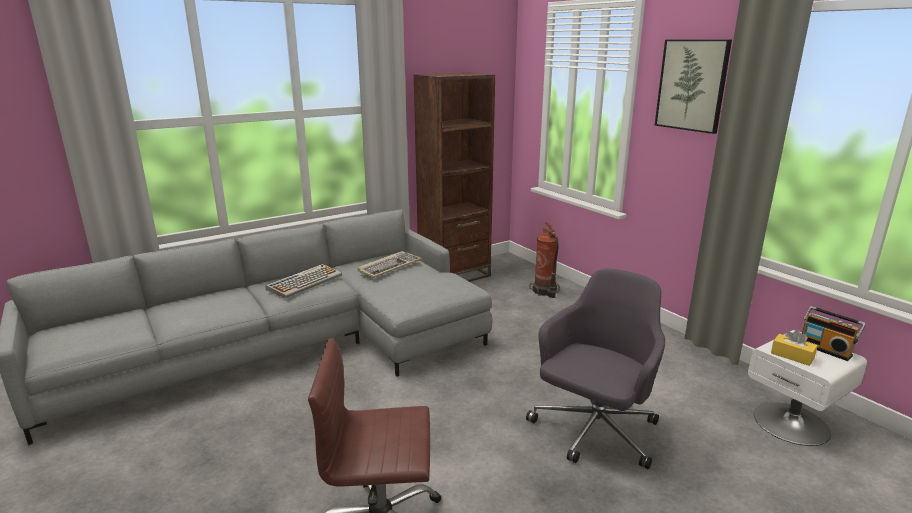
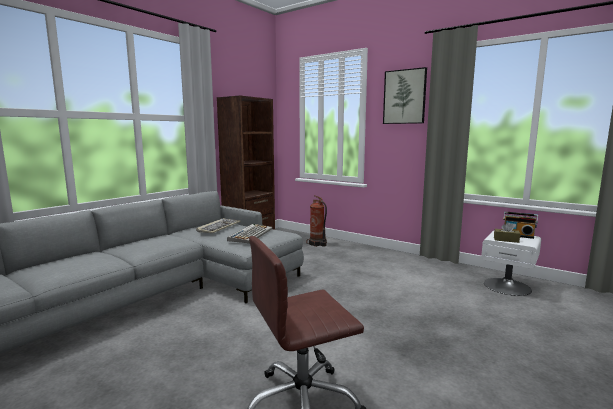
camera: 20 degrees left, 10 degrees down
(305, 282) = (156, 241): keyboard -> keyboard (250, 234)
(594, 431) = (405, 310): grey office chair -> none
(792, 356) = (506, 240): yellow tissue box -> brown tissue box

